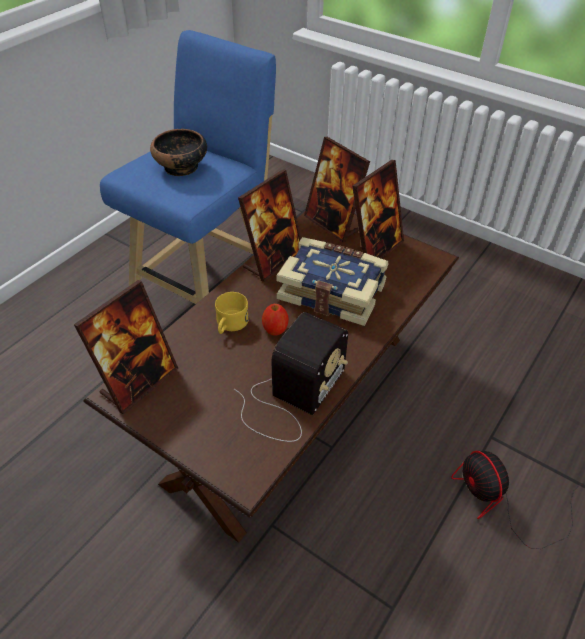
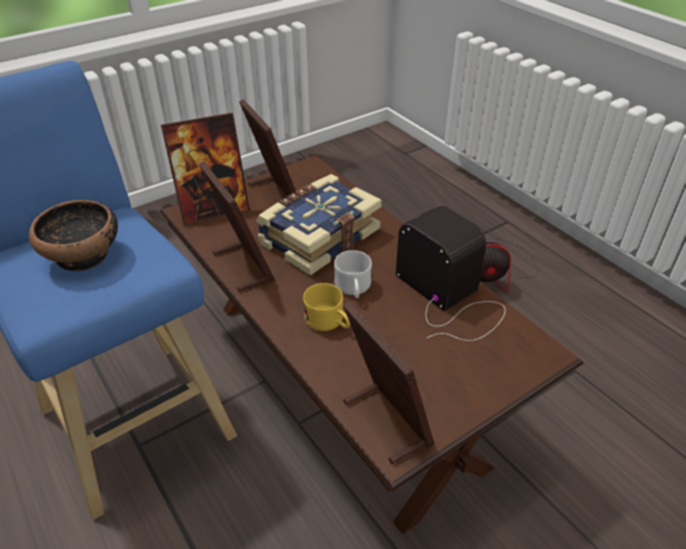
camera: 70 degrees left, 5 degrees down
(275, 330) = (353, 289): apple -> white mug

